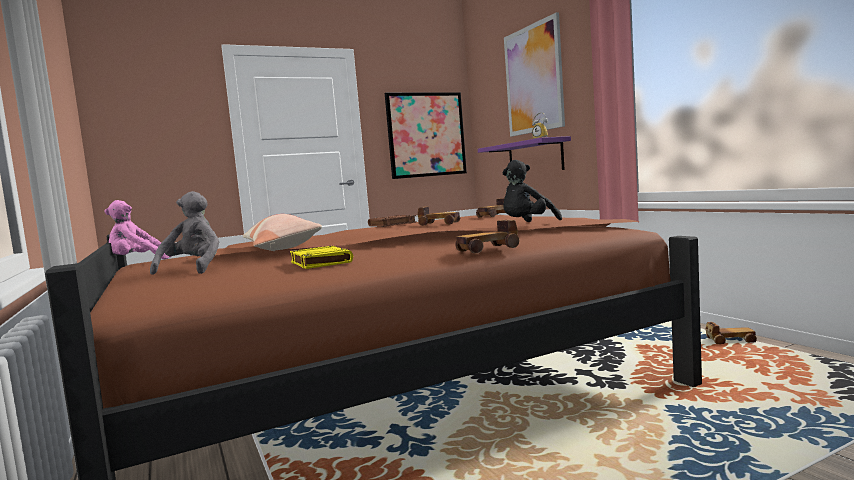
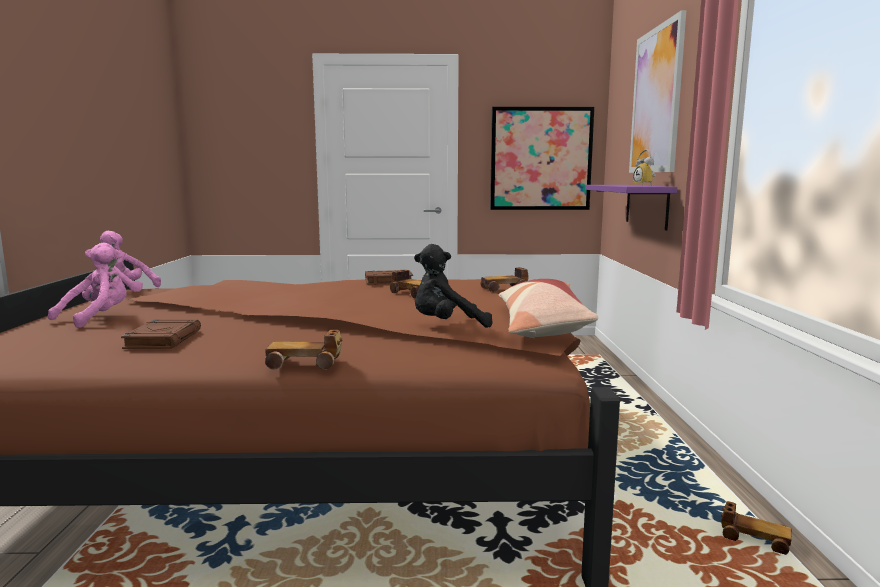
camera: 25 degrees right, 5 degrees up
(193, 269) = (97, 318): grey plush toy -> pink plush toy
(281, 248) = (216, 301): pillow -> pillow (541, 325)
(320, 262) = (163, 339): yellow book -> brown book

